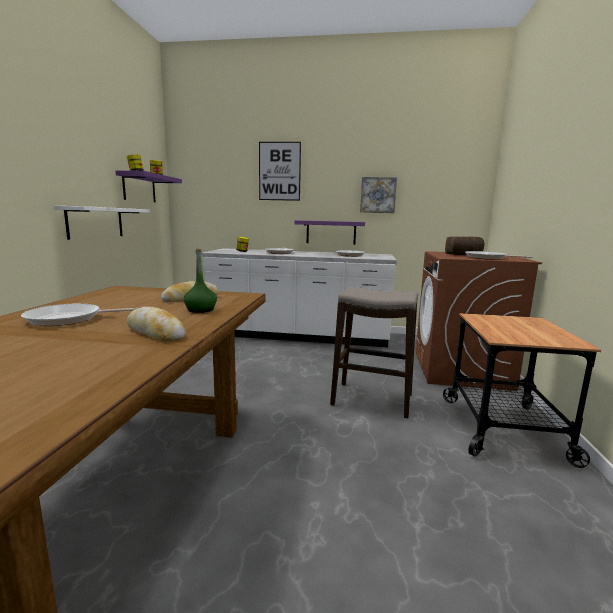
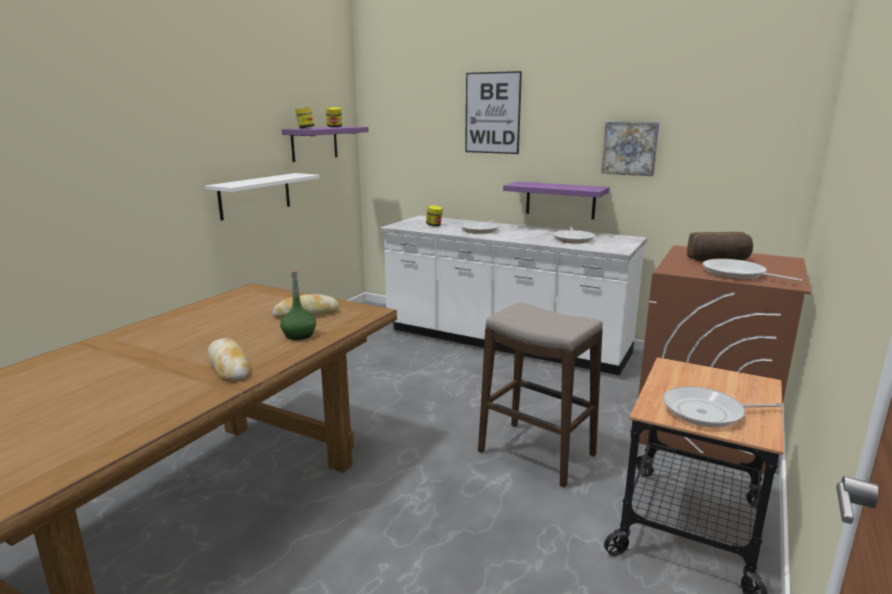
camera: 20 degrees right, 5 degrees up
(68, 319) = (172, 337): frying pan -> frying pan (707, 412)

